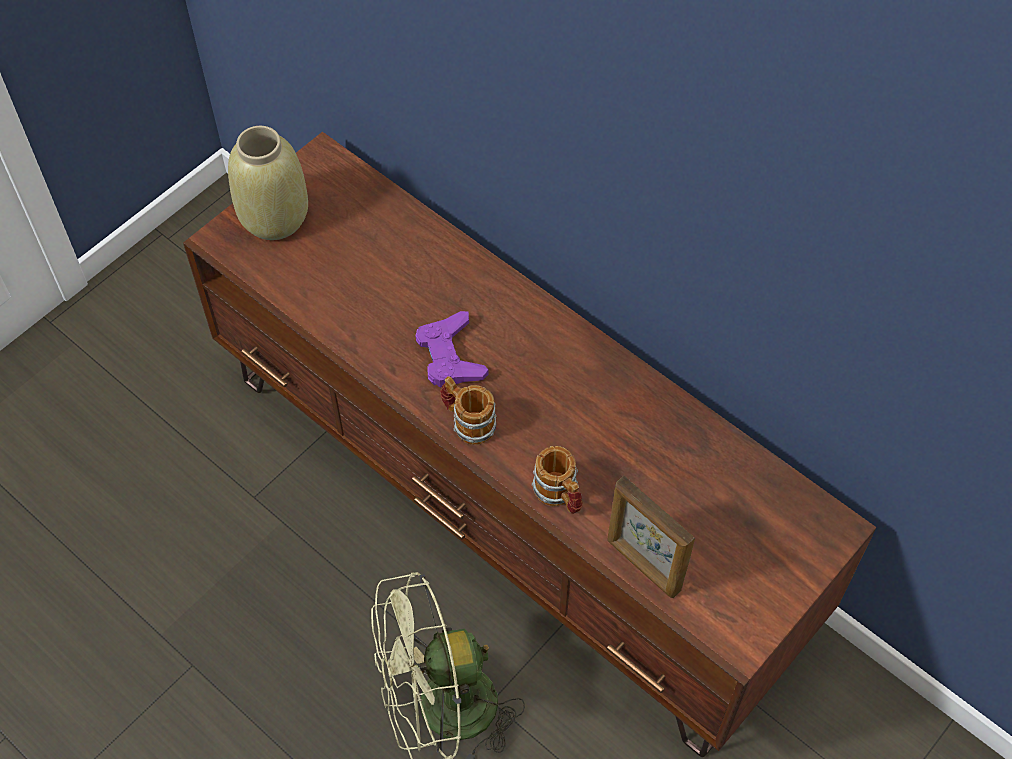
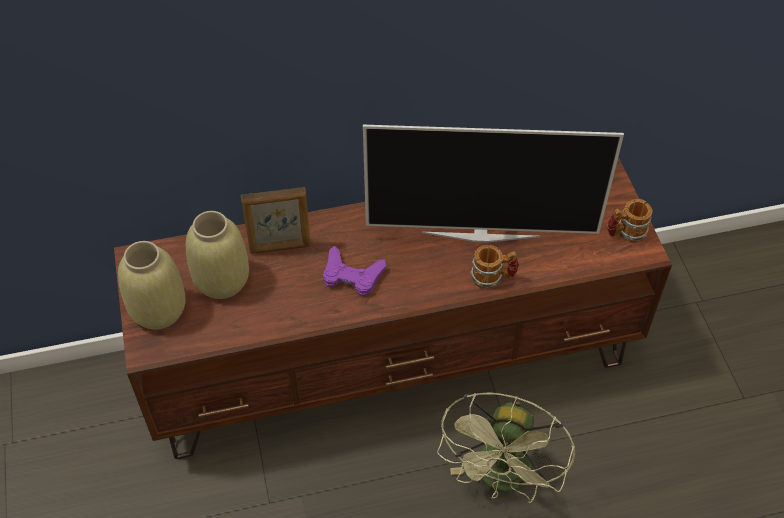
camera: 55 degrees left, 5 degrees down
(351, 245) = (221, 281): none -> beige vase
(467, 421) = (406, 293): mug -> mug (625, 233)
(615, 445) = (480, 233): none -> television
(643, 565) = (568, 266): picture frame -> picture frame (280, 247)

